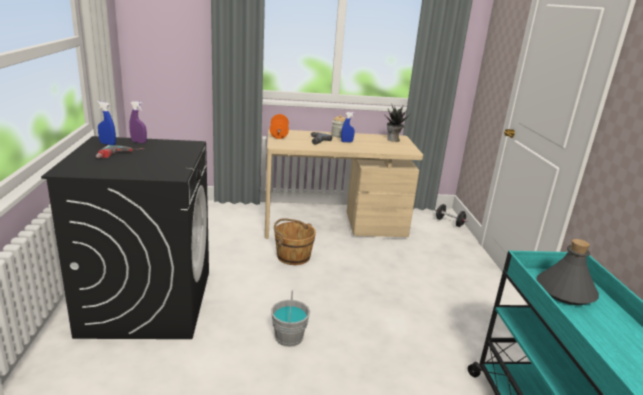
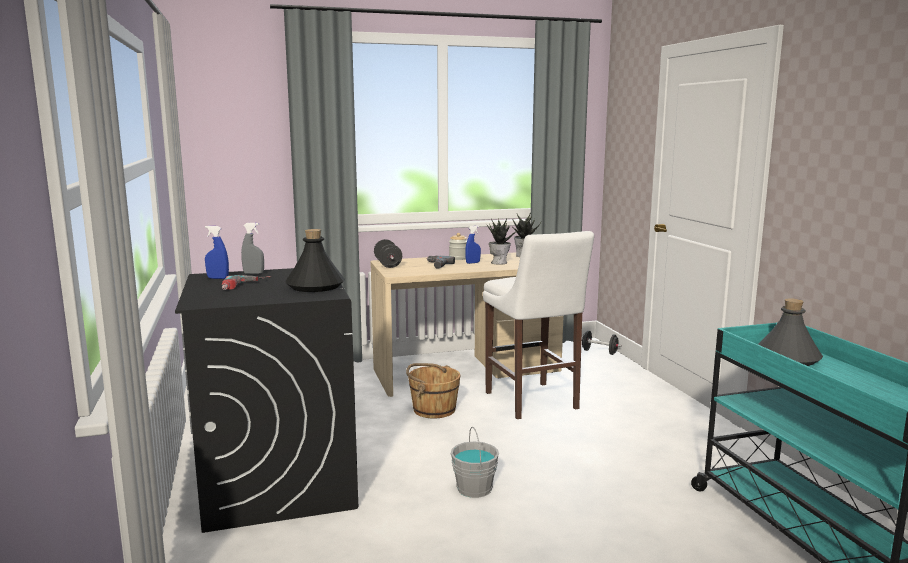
camera: 10 degrees left, 10 degrees down
(139, 142) = (253, 273): purple spray bottle -> grey spray bottle
(171, 163) = (316, 286): none -> black bottle
(279, 135) = (388, 264): orange dumbbell -> black dumbbell
(368, 144) = (499, 262): none -> potted plant
(373, 262) = (533, 402): none -> white stool

